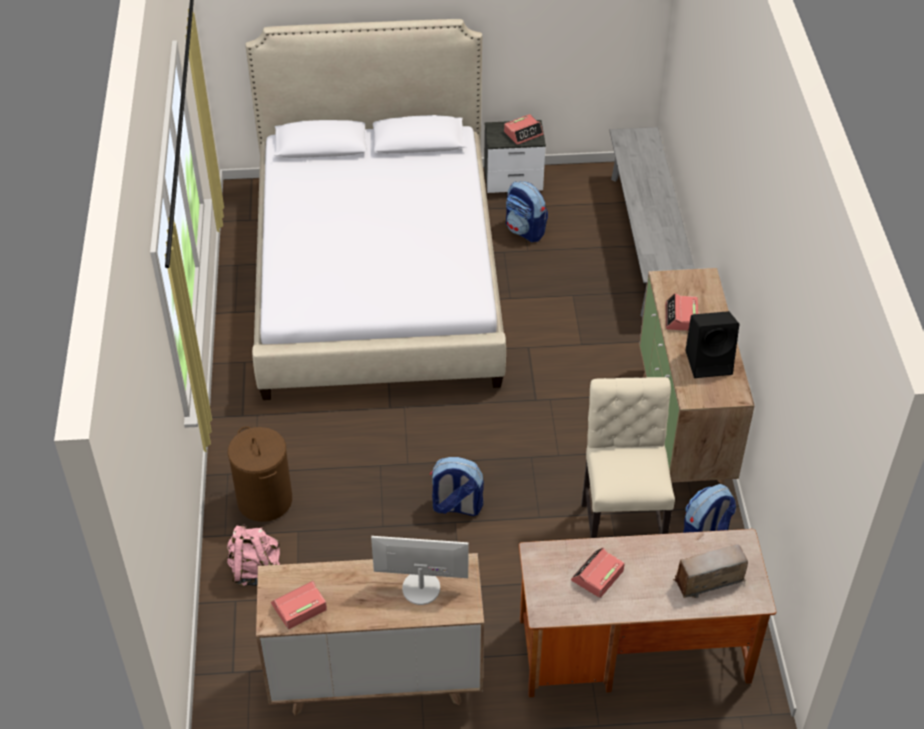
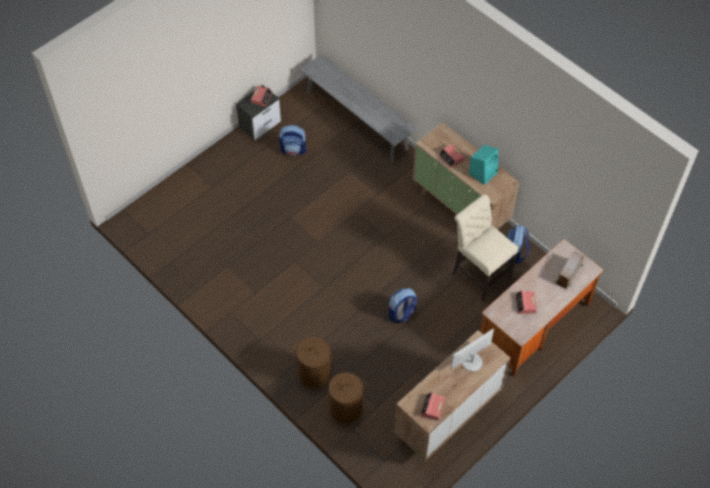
camera: 40 degrees left, 10 degrees up
(255, 570) = (345, 408): pink backpack -> brown laundry basket
(376, 277) = (247, 223): bed -> none
(710, 362) = (483, 172): black speaker -> turquoise speaker

